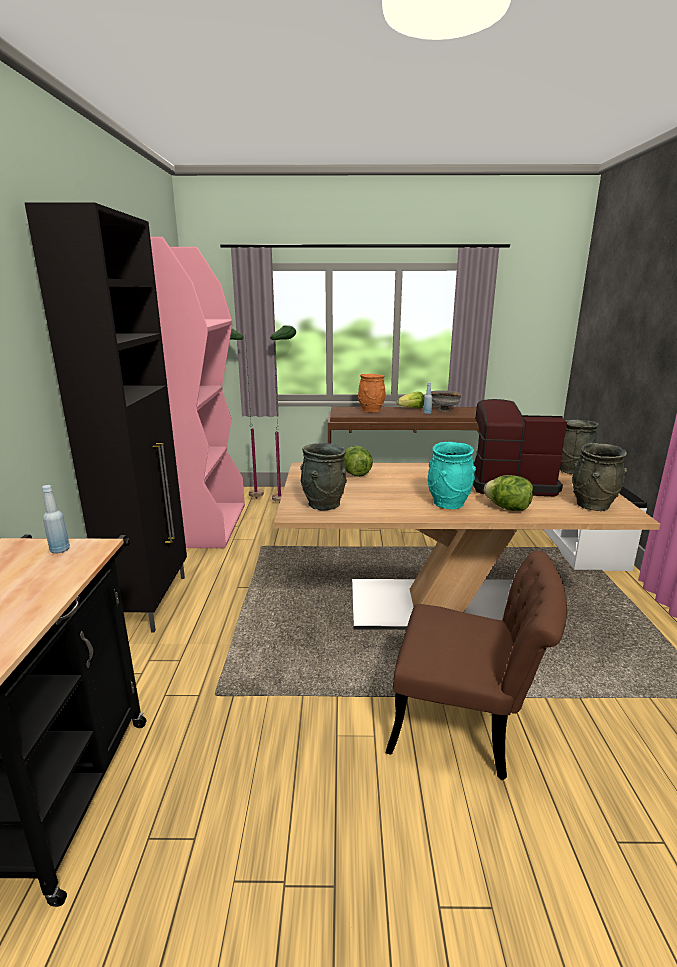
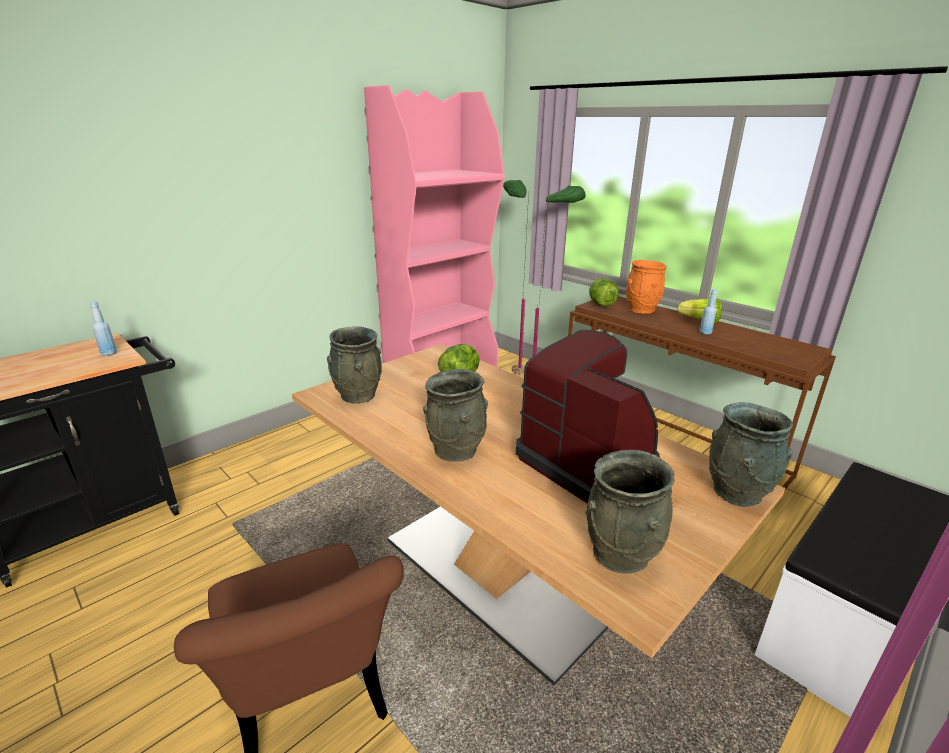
camera: 45 degrees right, 5 degrees up
(152, 601) = (314, 429): black cabinet -> none
(444, 410) = (742, 335): grey bowl -> none
(448, 503) = (456, 450): turquoise vase -> grey vase
(507, 508) = (499, 491): lettuce -> lettuce (601, 304)

